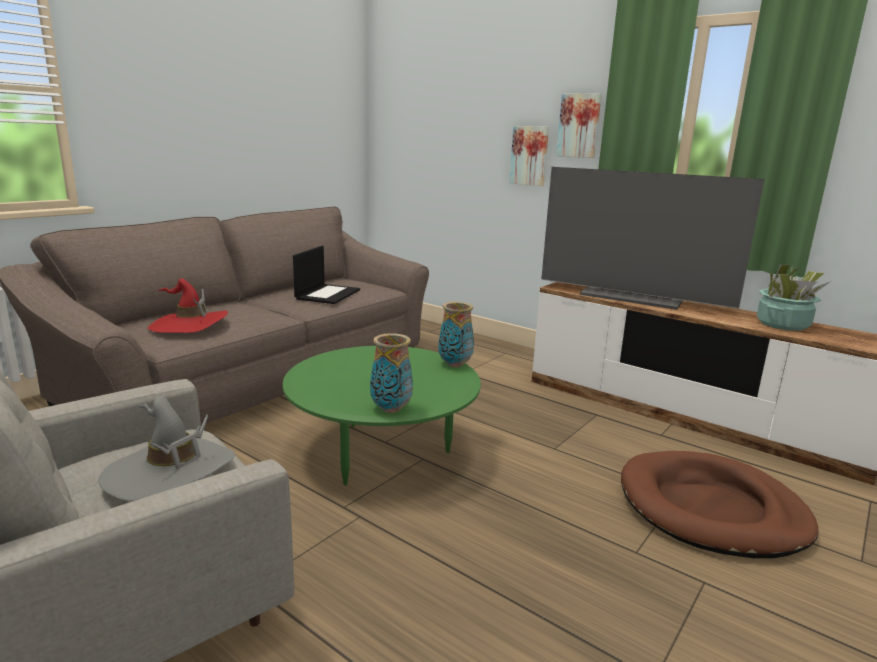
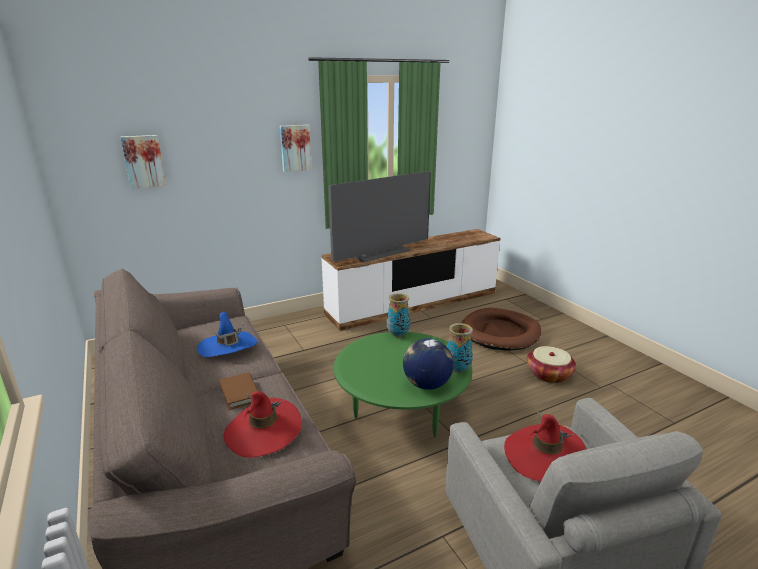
camera: 65 degrees left, 5 degrees up
(170, 472) = (544, 455): grey hat -> red hat
(248, 310) = (240, 393): none -> brown book
(328, 294) = (227, 347): laptop -> blue hat
(338, 394) = (426, 385): none -> globe
(530, 155) = (258, 174): picture -> picture (143, 161)
(621, 586) = (549, 374): none -> basket
(782, 324) = (446, 239): potted plant -> none

